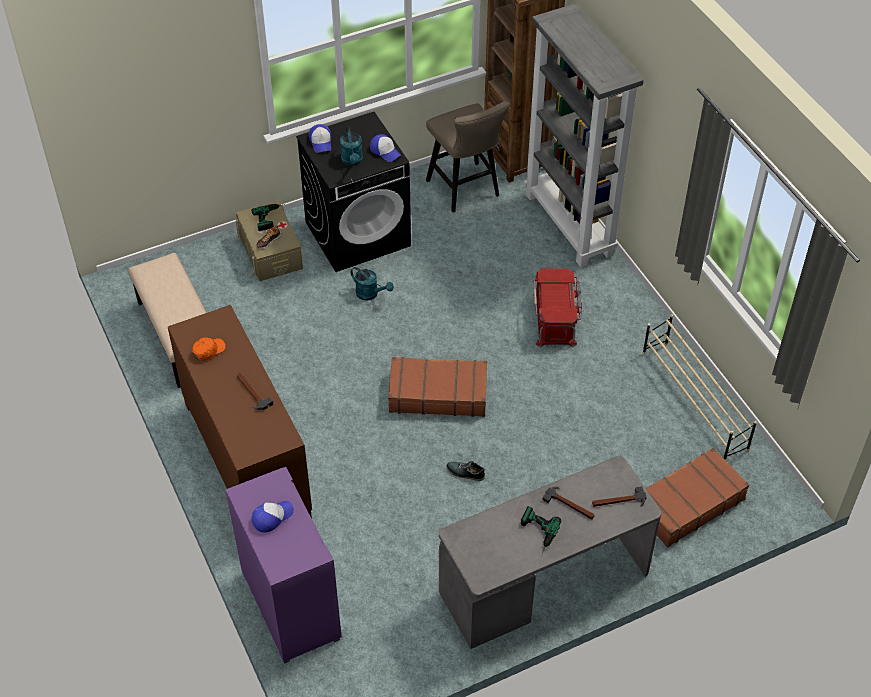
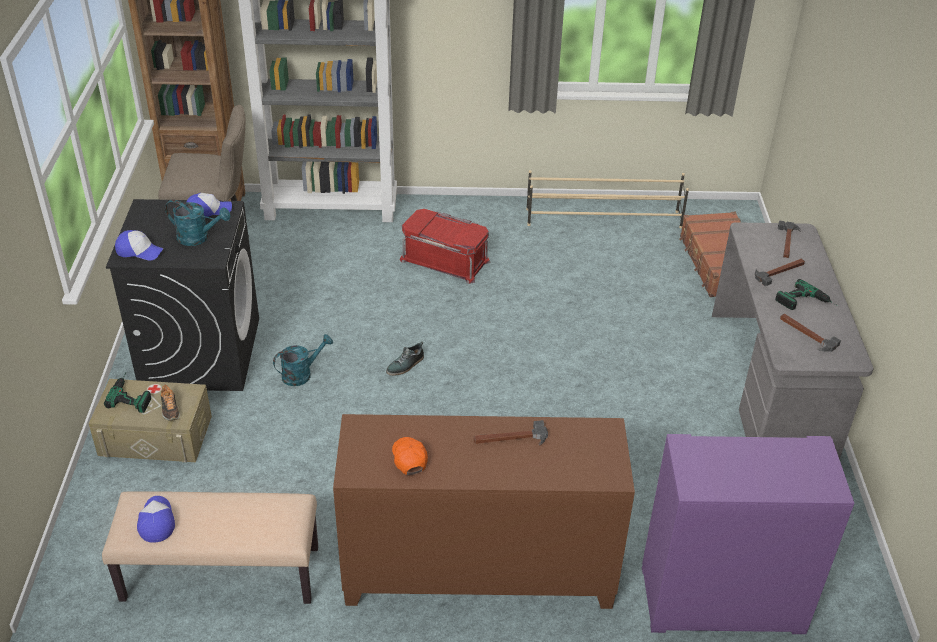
camera: 65 degrees left, 10 degrees down
(272, 517) = (744, 469): cap -> cap (156, 521)
(437, 394) = (486, 372): brown suitcase -> none
(465, 473) = (606, 389): shoe -> shoe (405, 365)
(494, 541) = (806, 334): none -> hammer

